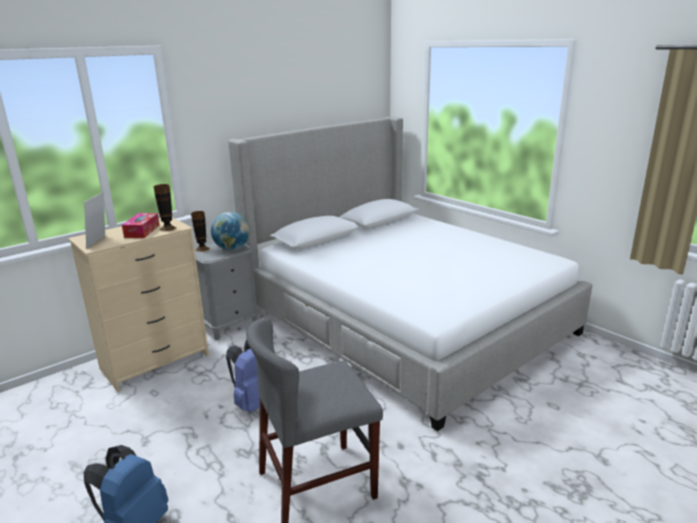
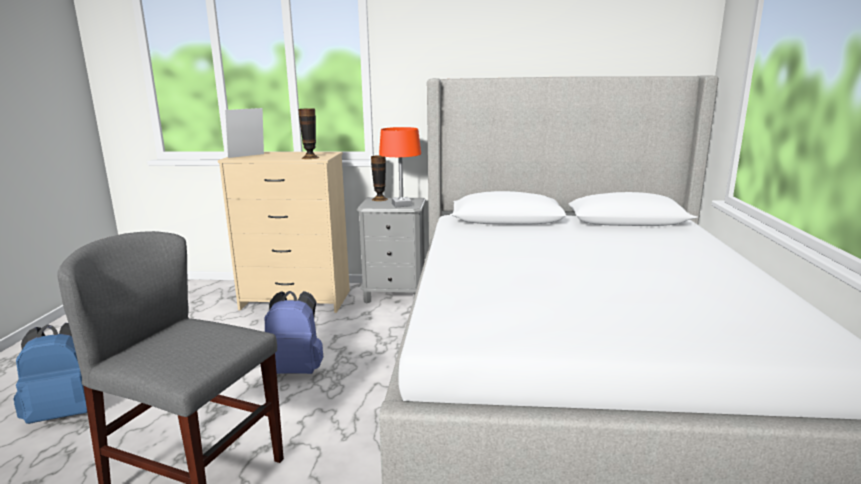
camera: 45 degrees right, 5 degrees down
(142, 231) = (290, 156): tissue box -> none
(232, 249) = (401, 205): globe -> orange table lamp

